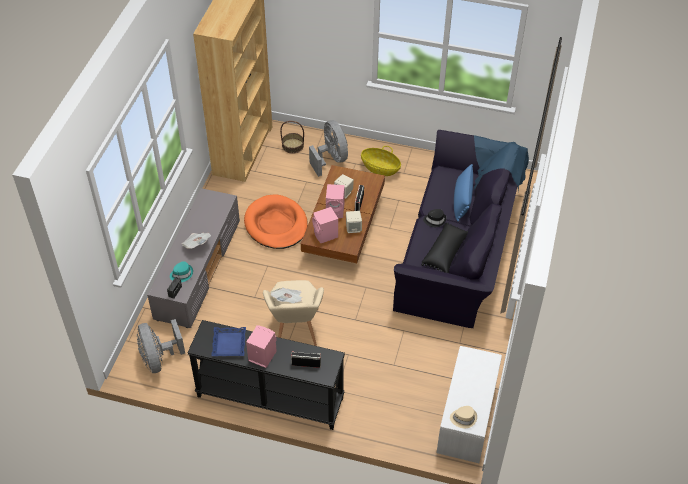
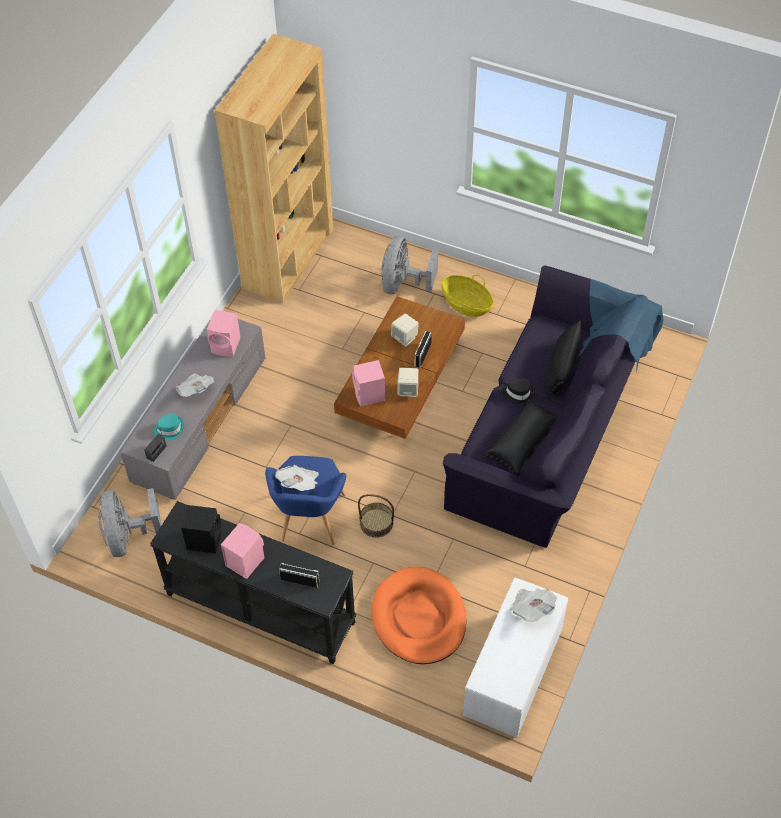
camera: 10 degrees right, 5 degrees up
(228, 344) = (205, 539): blue tray -> black speaker
(276, 224) = (312, 368): orange dog bed -> orange dog bed (419, 618)
(293, 145) = (355, 259): basket -> basket (376, 523)
(295, 332) = (310, 522): beige armchair -> blue armchair
(331, 159) = (403, 284): grey fan -> grey fan turned 150 degrees counterclockwise
(336, 211) = (389, 362): pink speaker -> pink speaker (227, 345)
(462, 200) = (561, 368): blue pillow -> black pillow
(463, 418) = (498, 680): beige hat -> none
(477, 365) = (532, 608): none -> newspaper

